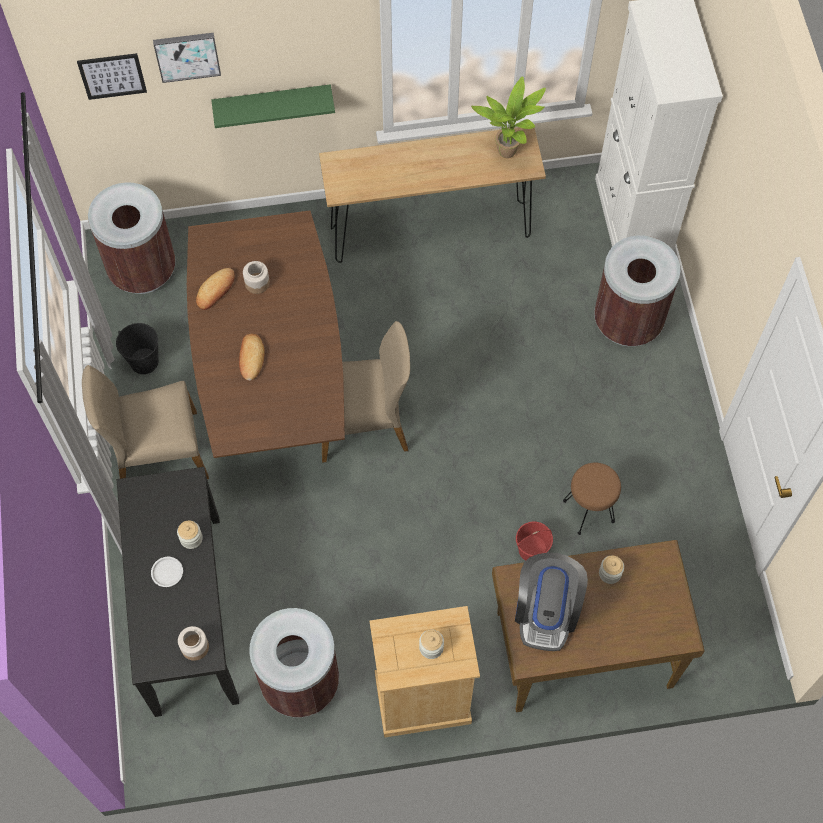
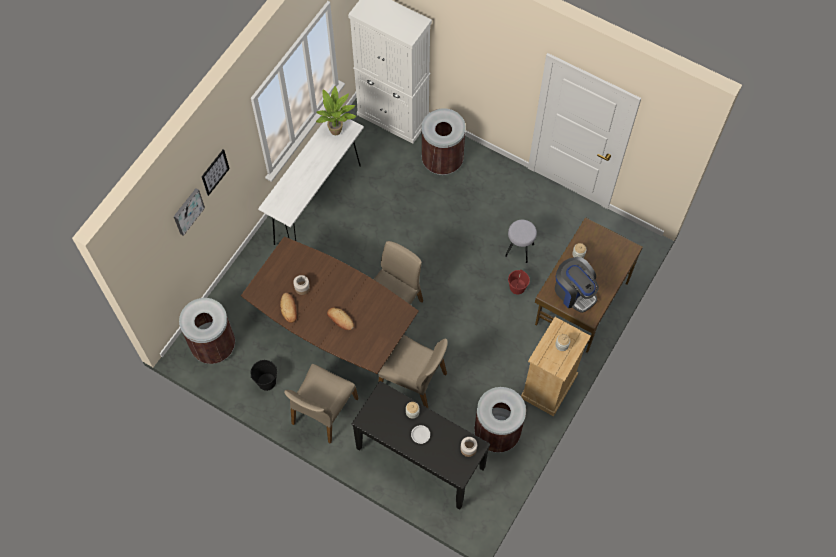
camera: 50 degrees left, 0 degrees up
(112, 76) = (160, 253): picture -> picture (215, 172)
(272, 103) = (224, 203): green shelf -> none
(288, 524) = (414, 380): none -> beige chair
(430, 231) = (317, 204): brown console table -> white console table
(588, 510) = (519, 249): brown stool -> grey stool

